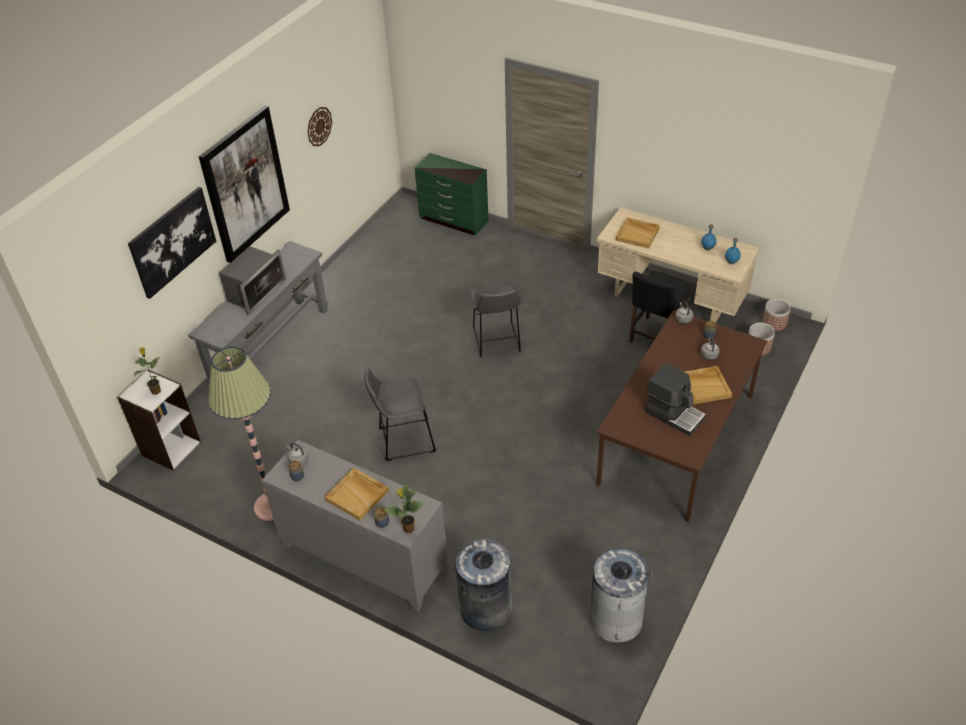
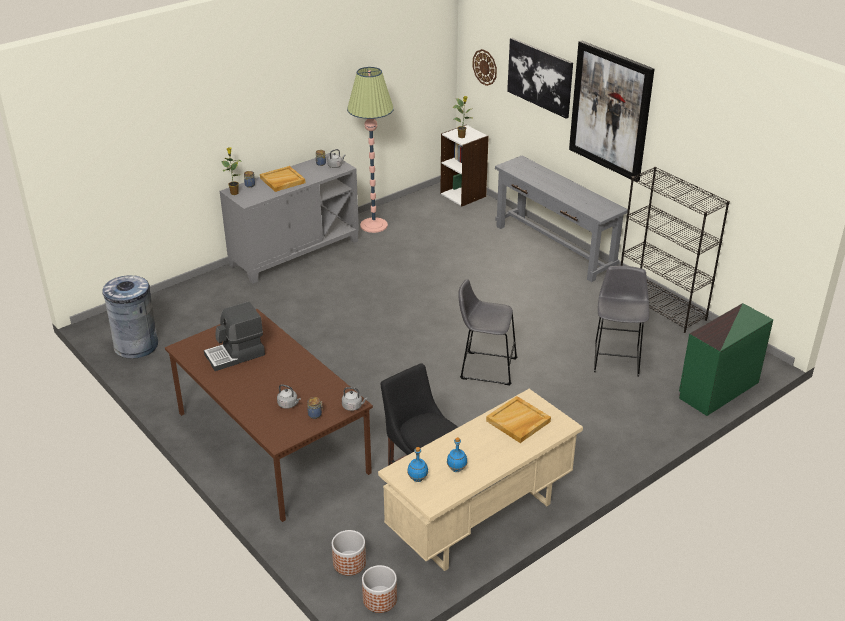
camera: 110 degrees right, 10 degrees down
(255, 292) = (558, 185): microwave -> none
(319, 126) = (705, 155): wall clock -> wall clock (485, 67)
(351, 263) = (661, 306): none -> black bookcase
(403, 440) = (394, 290): grey stool -> grey stool (617, 357)
(485, 608) = (204, 292): grey trash can -> none
(705, 386) = (251, 385): beige tray -> none

